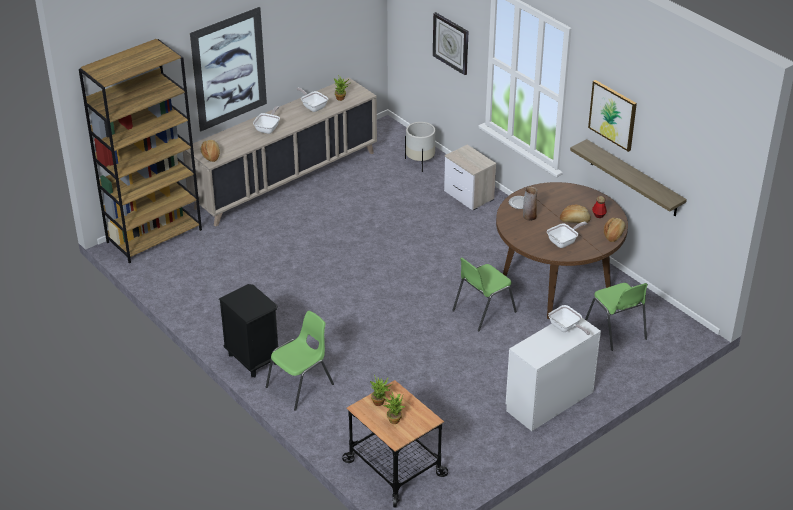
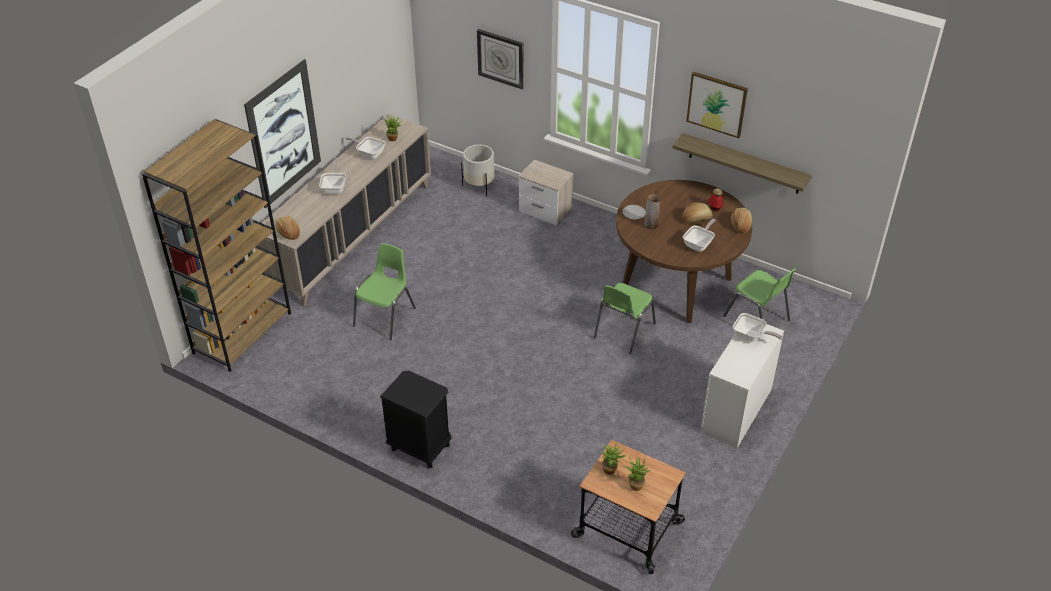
camera: 20 degrees left, 5 degrees up
(301, 386) = (485, 463): green chair -> green chair (386, 317)

